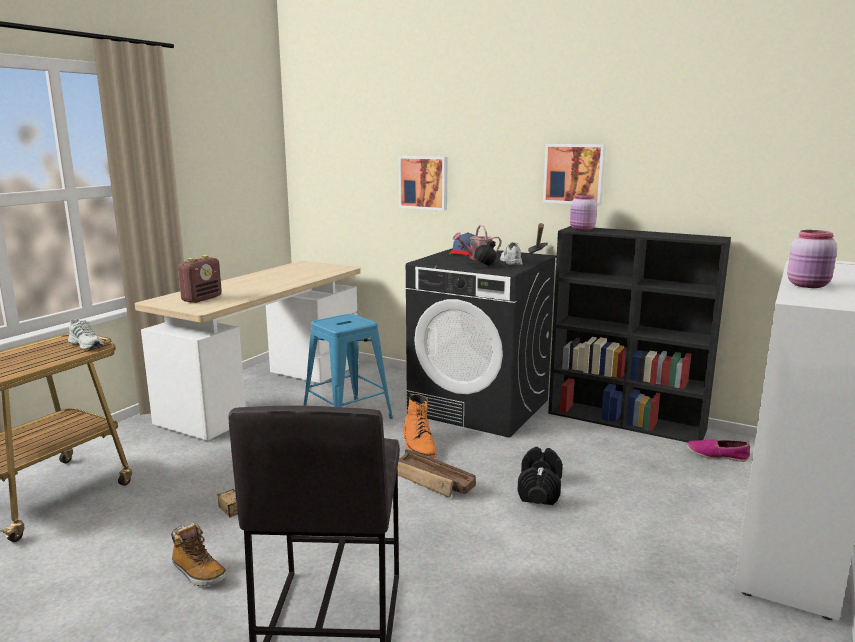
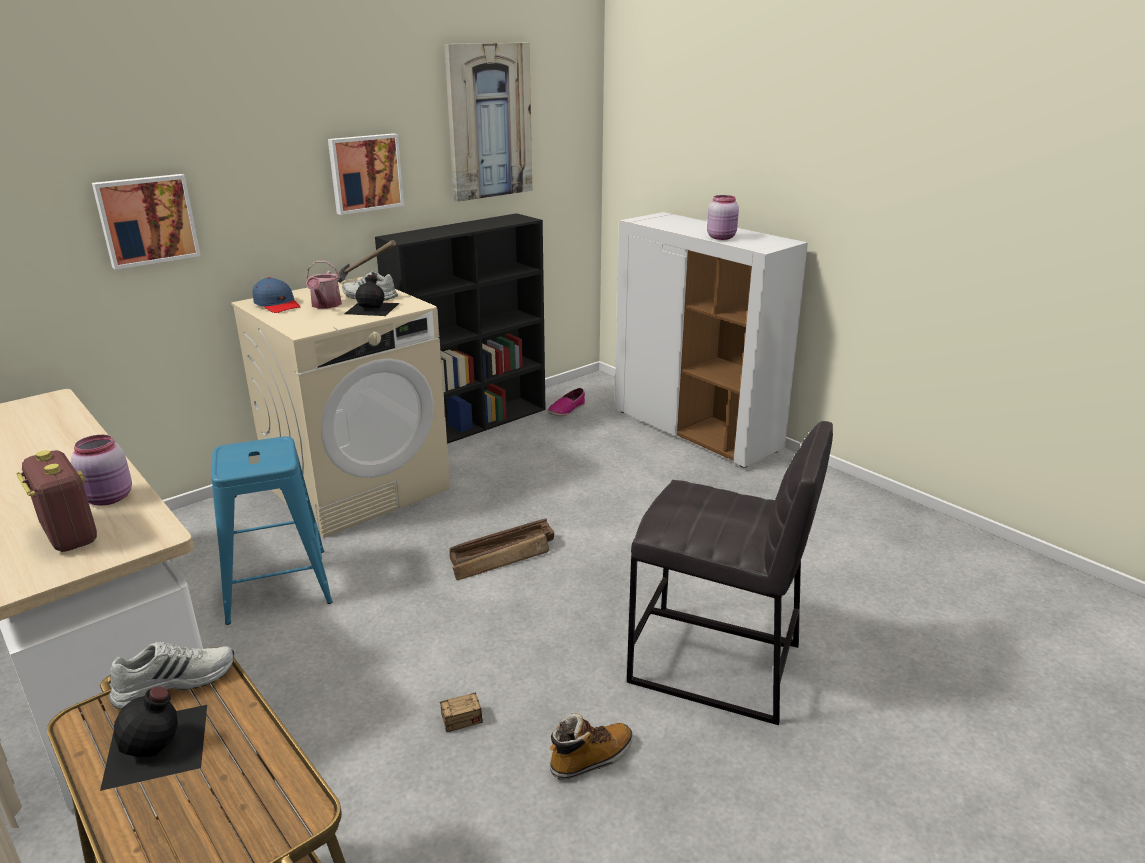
camera: 70 degrees left, 10 degrees up
(41, 352) = (158, 746): none -> black bottle
(419, 445) = (416, 547): orange boot -> none
(480, 407) = (358, 486): black washing machine -> beige washing machine
(540, 490) = (564, 501): black dumbbell -> none
(582, 229) = (408, 237): pink jar -> pink jar (110, 498)
(713, 142) = (489, 122): none -> picture

